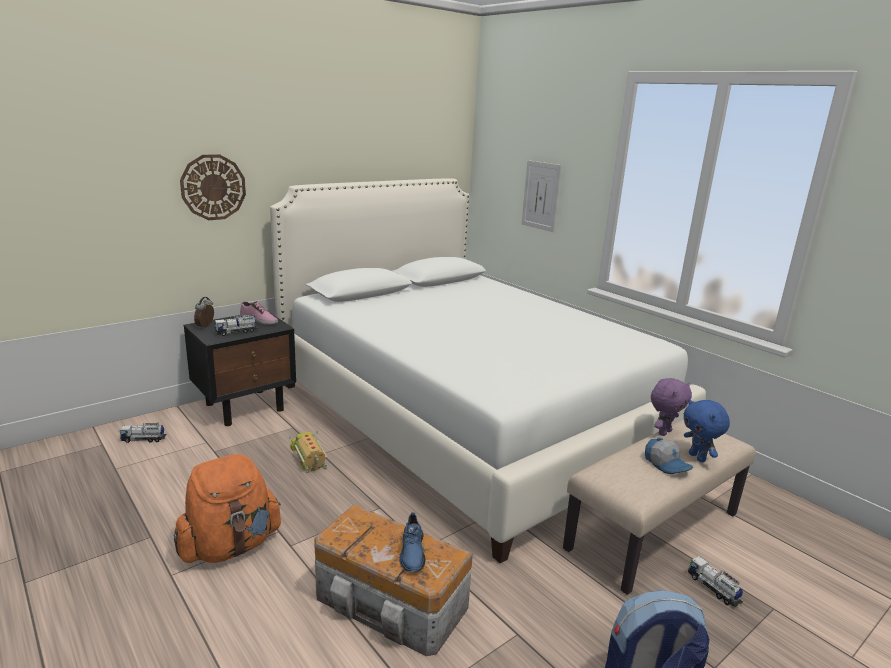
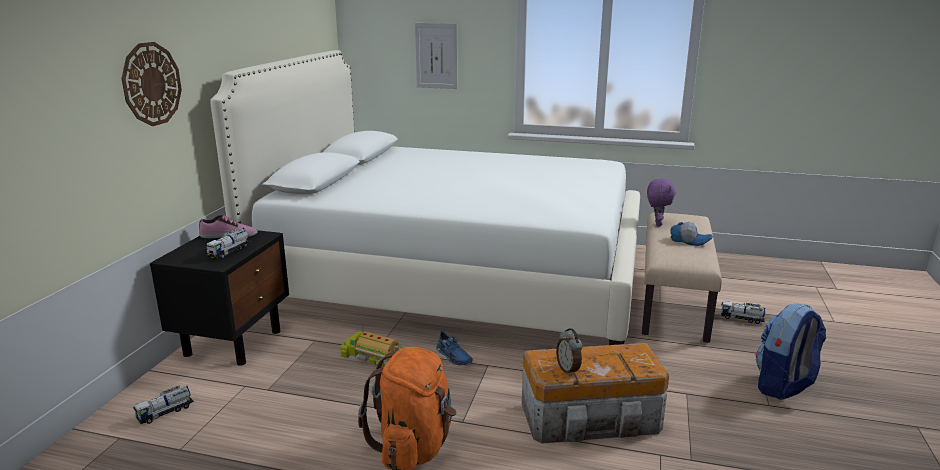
camera: 35 degrees left, 0 degrees up
(206, 326) = (182, 257): alarm clock -> alarm clock (568, 369)
(412, 552) = (616, 359): blue shoe -> blue shoe (454, 356)
(698, 457) = (697, 231): blue plush toy -> none

